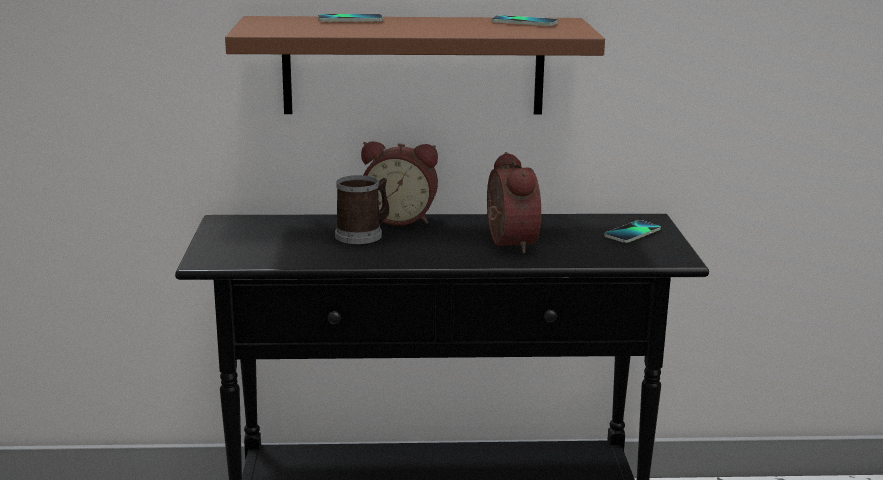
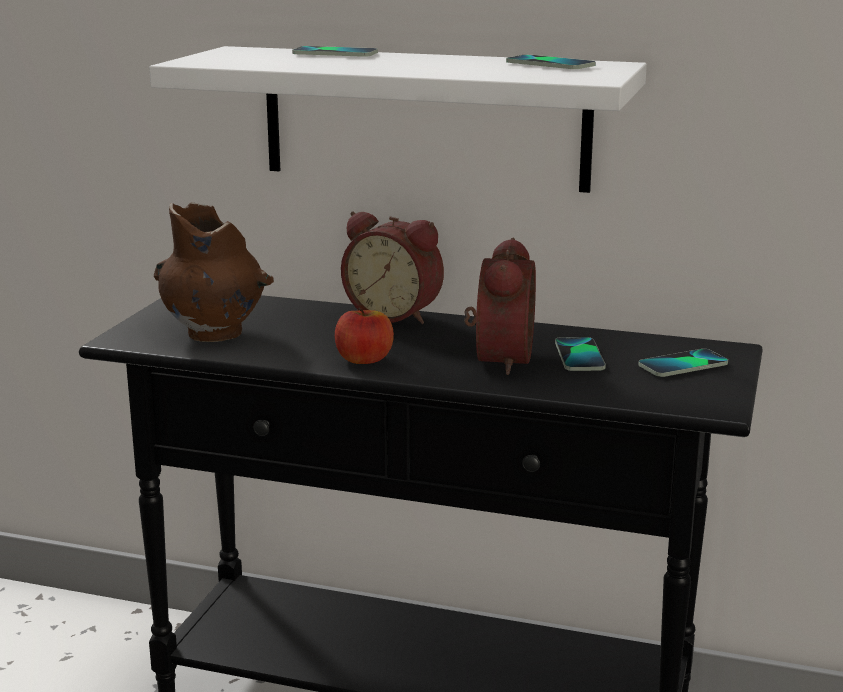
camera: 20 degrees right, 0 degrees up
(278, 248) = (216, 334): none -> brown vase
(363, 235) = (331, 329): mug -> none
(412, 254) = (364, 359): none -> apple
(413, 66) = (424, 118): brown shelf -> white shelf
(559, 234) = (579, 356): none -> phone

